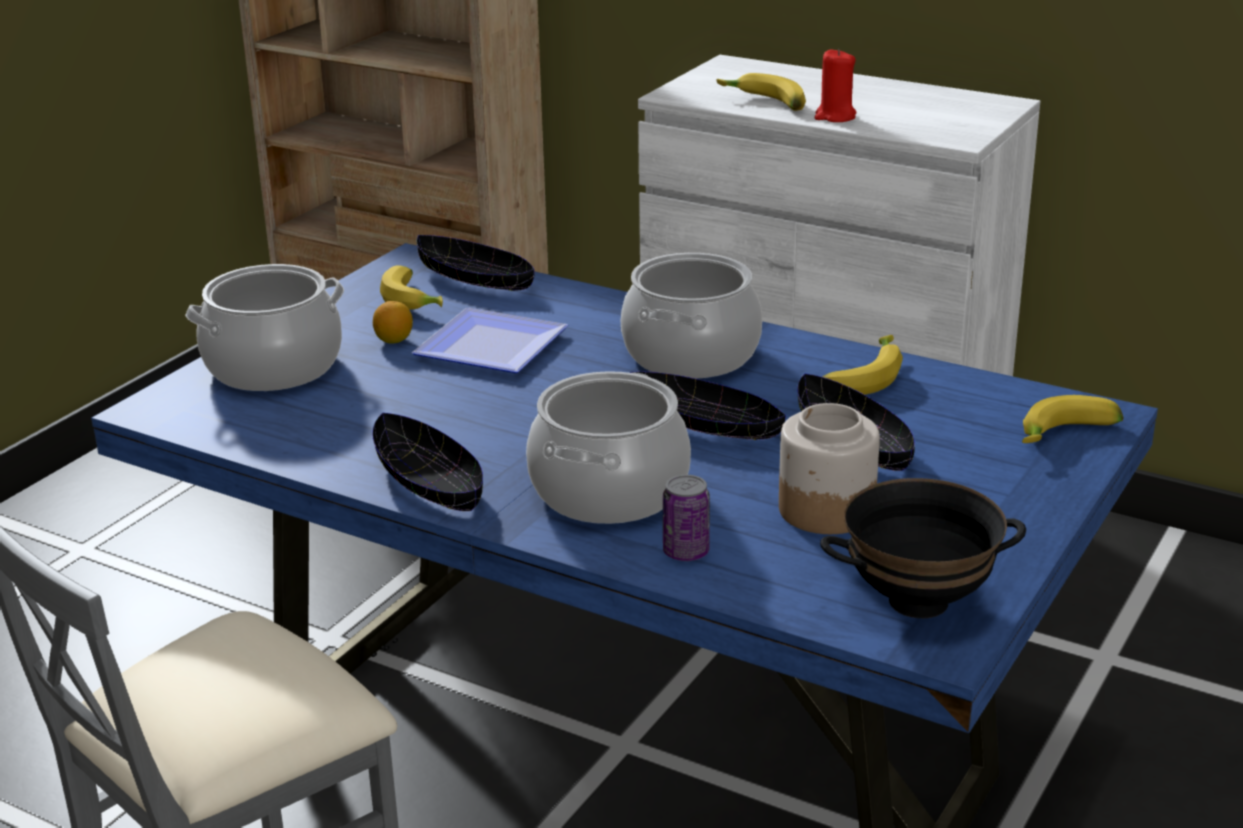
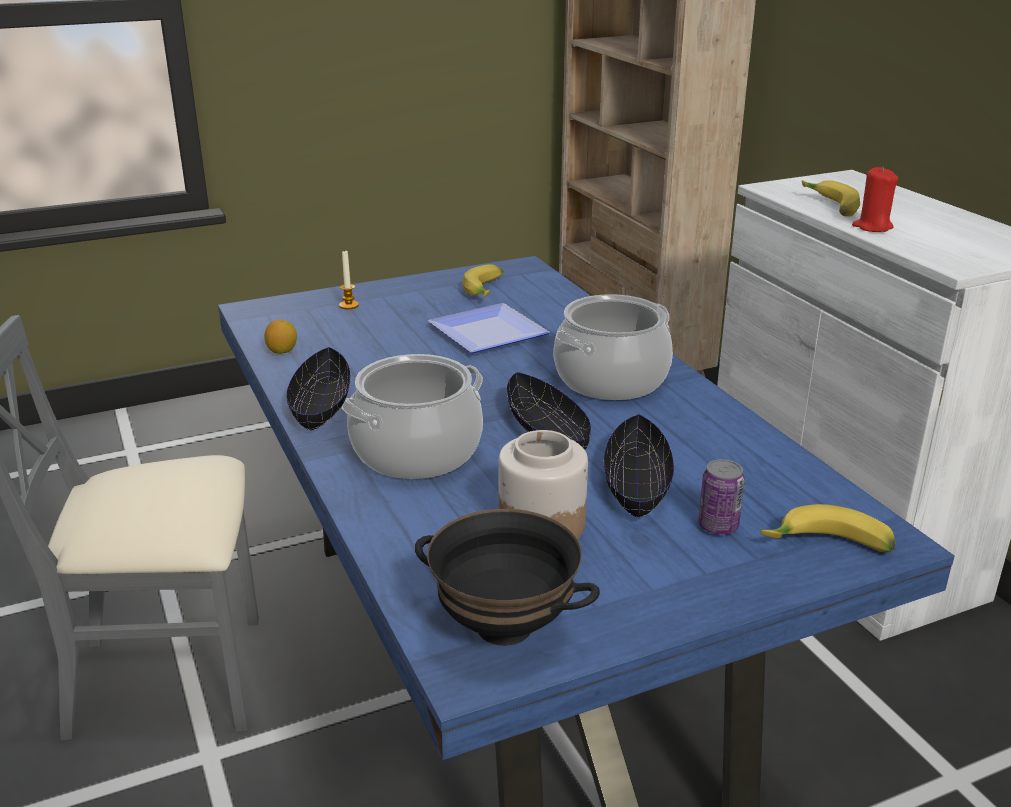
camera: 35 degrees right, 0 degrees up
(273, 366) = (349, 305): cooking pot -> candle
(394, 340) = (437, 311): lemon -> lemon (282, 351)
(476, 280) = (543, 289): black bowl -> none
(686, 552) = (399, 514): can -> can (718, 526)
(860, 378) = (714, 437): banana -> none

